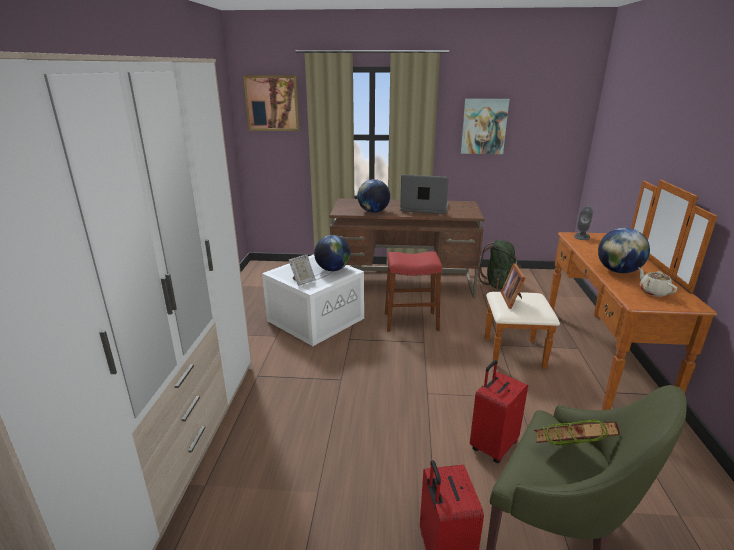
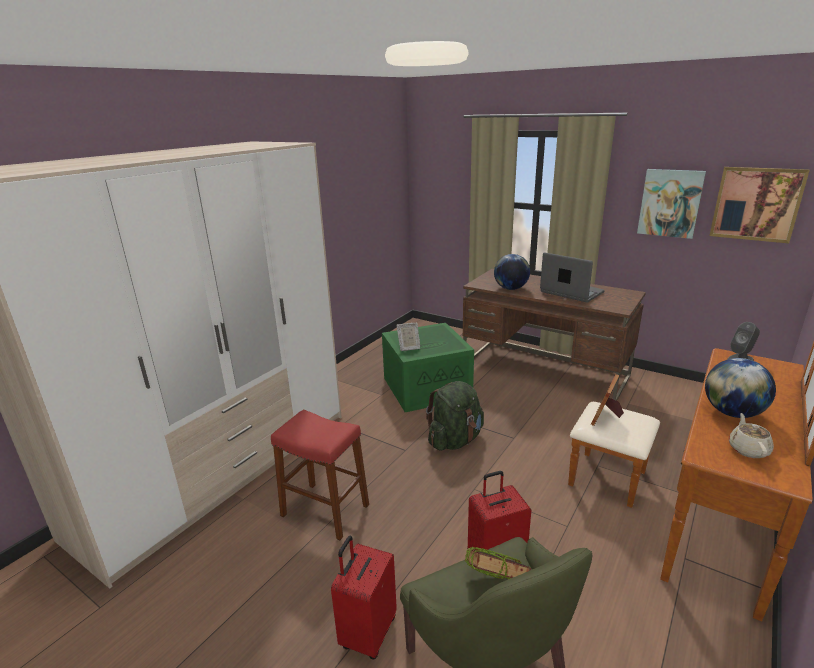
camera: 30 degrees right, 0 degrees up
(272, 103) = (442, 166): picture -> picture (756, 204)
(315, 318) = (427, 387): white storage box -> green storage box
(332, 269) = (446, 342): globe -> none
(411, 321) = (518, 413): red stool -> red stool (325, 510)
(498, 284) = (659, 396): green backpack -> green backpack (455, 440)

